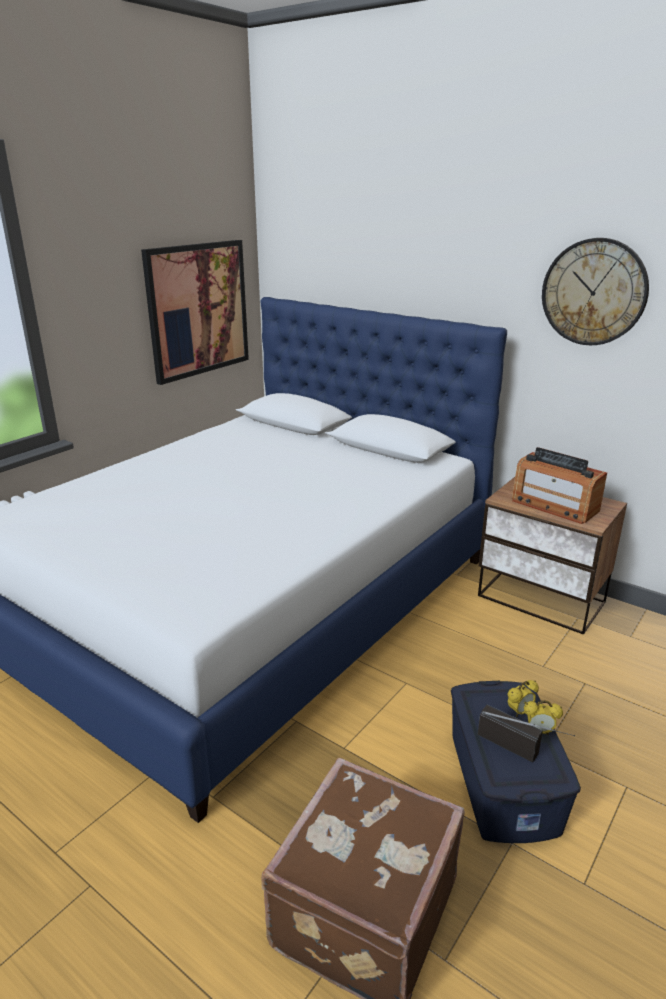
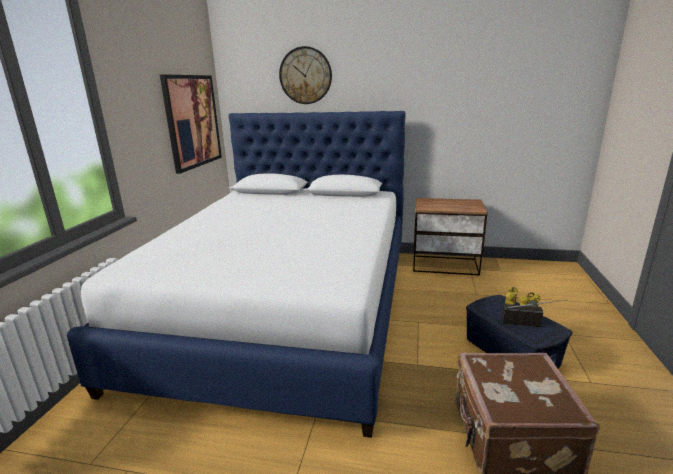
camera: 25 degrees left, 5 degrees down
(554, 506) = (451, 206): radio -> none
(594, 292) = (449, 85): wall clock -> wall clock (305, 75)

